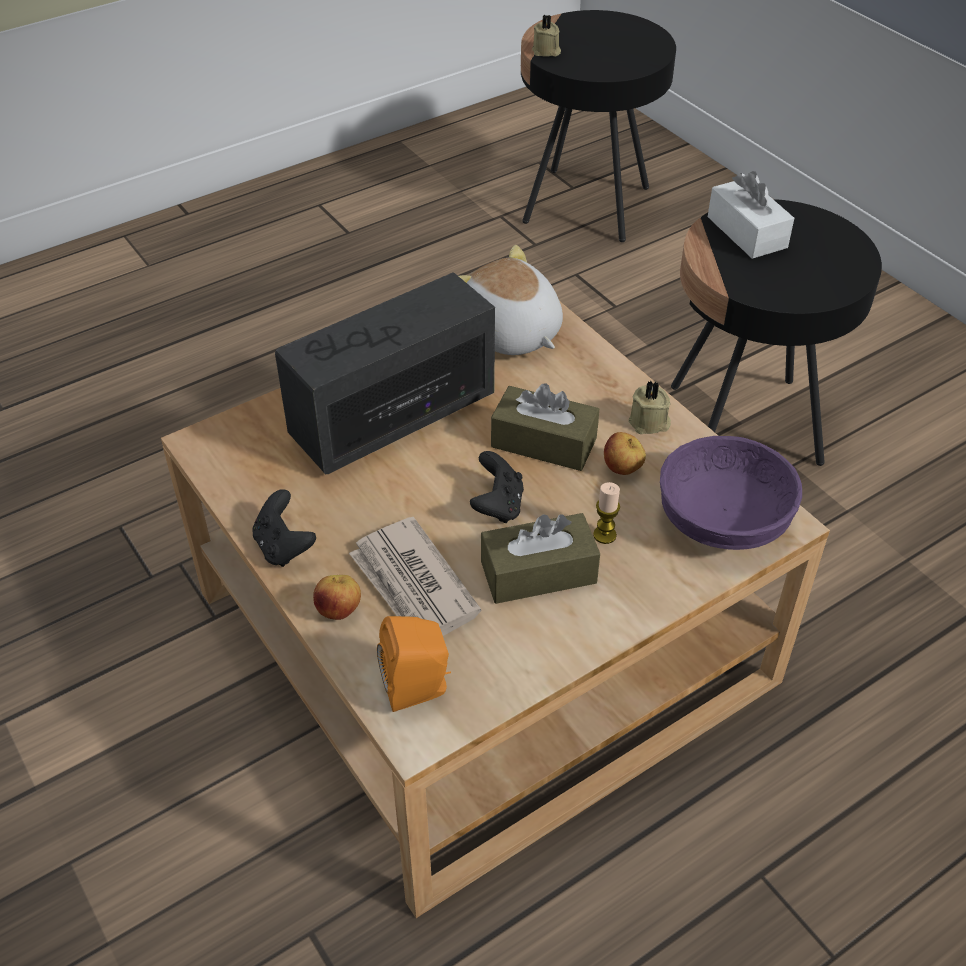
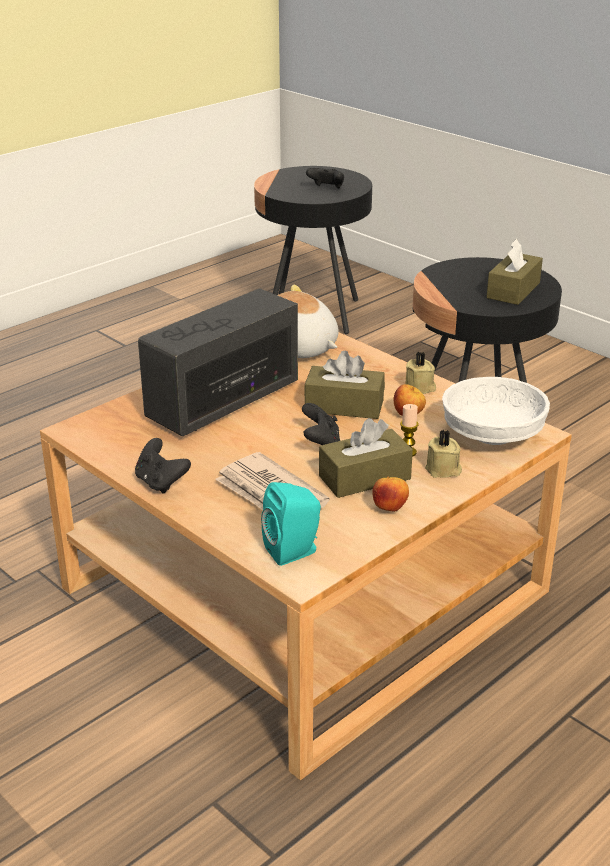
camera: 10 degrees left, 15 degrees down
(339, 610) = (217, 514): apple -> apple (389, 508)
(418, 689) = (294, 551): orange speaker -> turquoise speaker
(546, 51) = (275, 190): beige candle -> beige candle (443, 470)
(613, 55) = (326, 188): none -> black game controller
(725, 519) = (494, 435): purple bowl -> white bowl
(747, 232) = (458, 275): white tissue box -> none
(814, 267) = (513, 290): none -> brown tissue box

